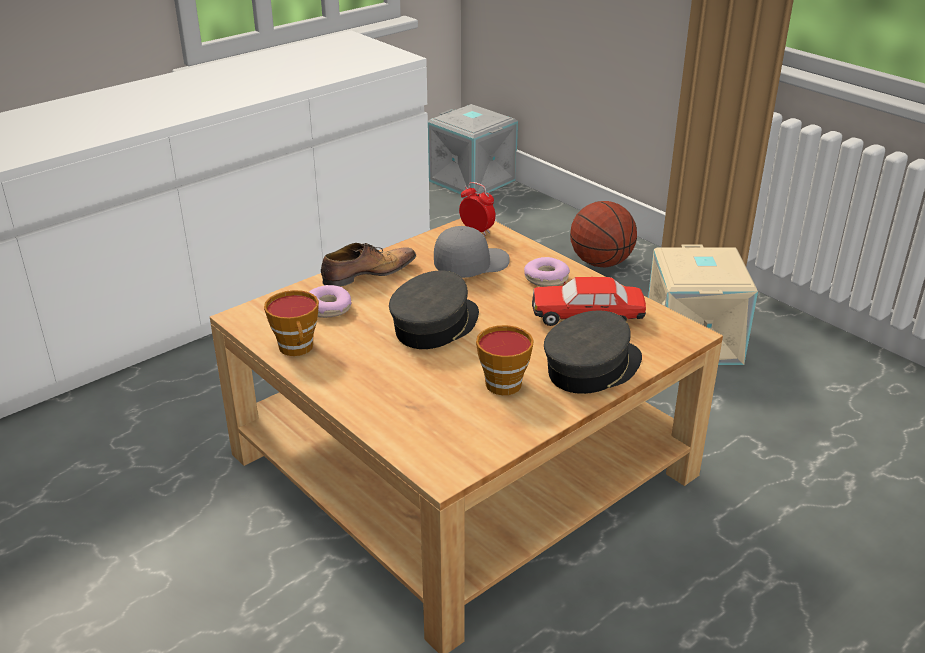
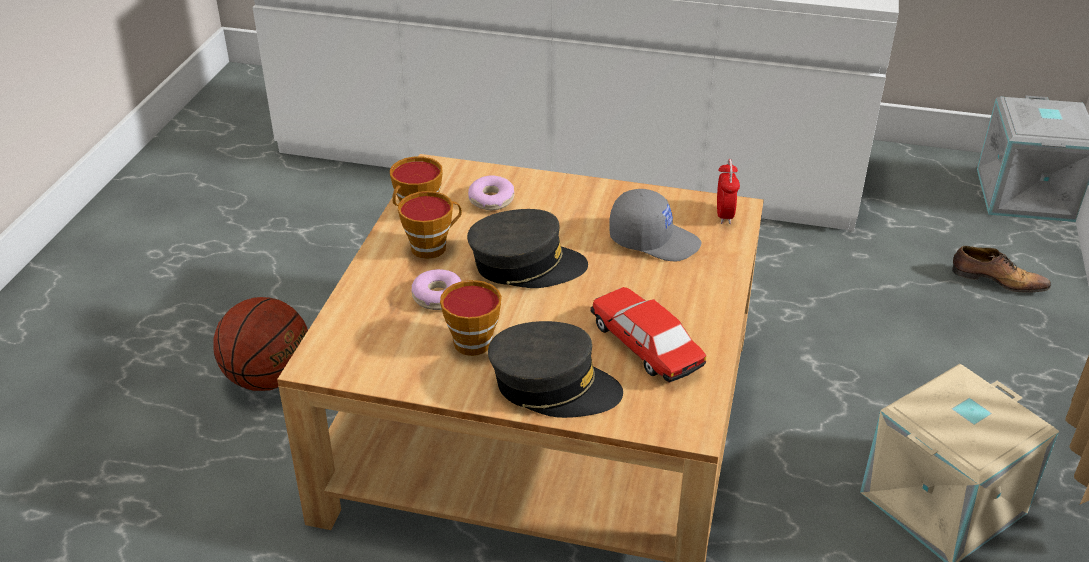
camera: 55 degrees right, 5 degrees up
(354, 357) = (432, 246): none -> cup
(366, 274) = (567, 193): shoe -> shoe (996, 280)
(546, 279) = (685, 294): donut -> donut (438, 296)
(601, 263) = (1001, 362): basketball -> basketball (268, 379)

